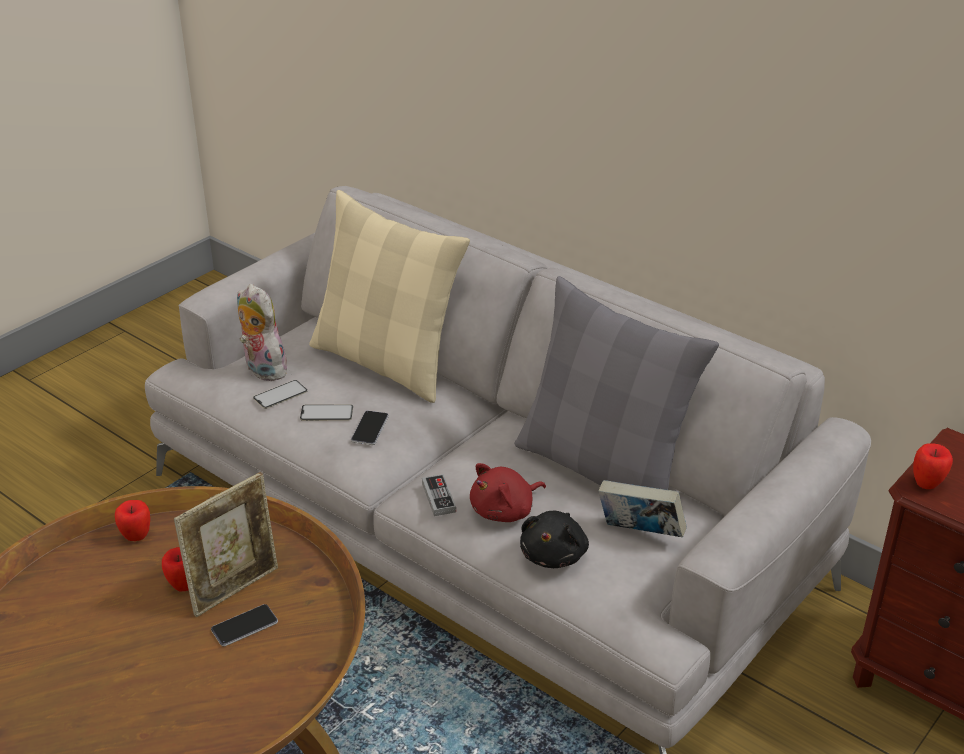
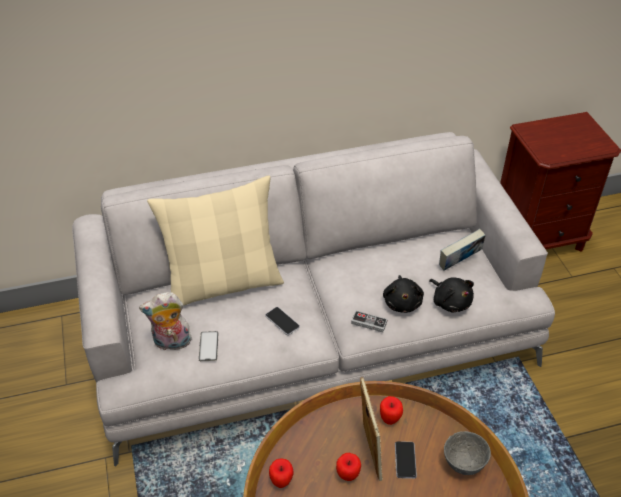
camera: 55 degrees left, 10 degrees up
(278, 685) = (464, 465): none -> grey bowl
(326, 413) = (248, 333): phone -> none
(505, 511) = (402, 302): red plush toy -> black plush toy
(603, 469) = (399, 249): grey pillow -> none
(927, 484) = (547, 153): apple -> apple (390, 419)

